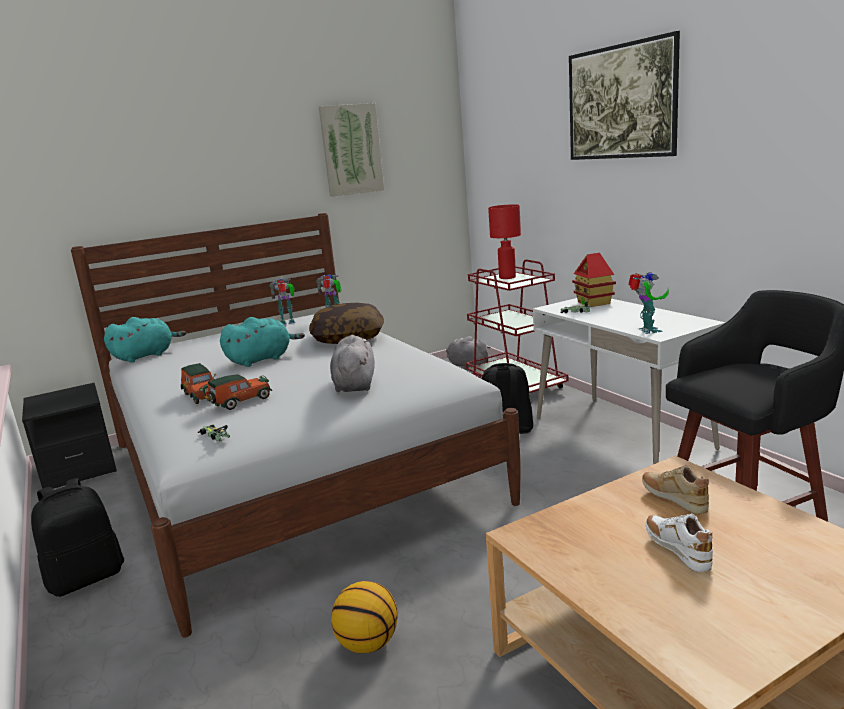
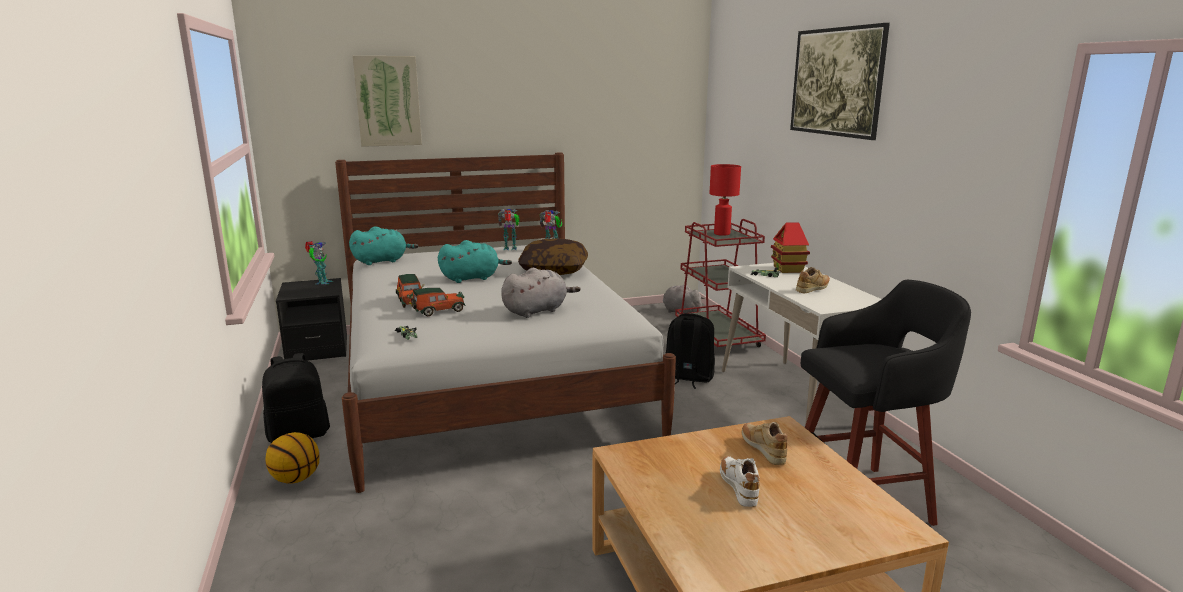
camera: 10 degrees right, 0 degrees up
(351, 149) = (594, 96): picture -> picture (388, 101)
(355, 384) = (537, 311): grey plush toy -> grey plush toy turned 45 degrees clockwise
(368, 644) = (495, 525): basketball -> basketball (295, 479)
(633, 318) = (813, 289): none -> beige shoe
(647, 331) = (816, 302): toy robot -> toy robot (321, 282)

